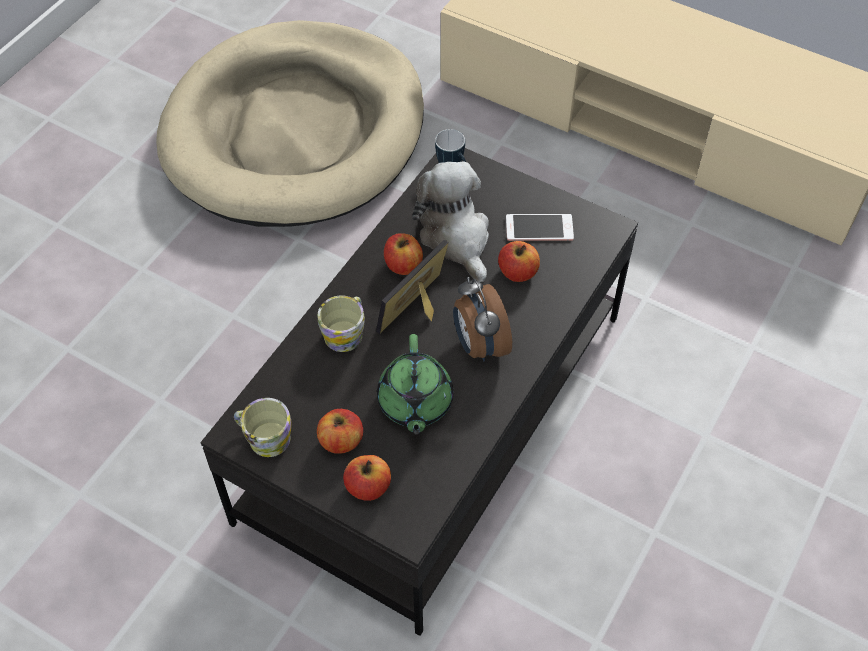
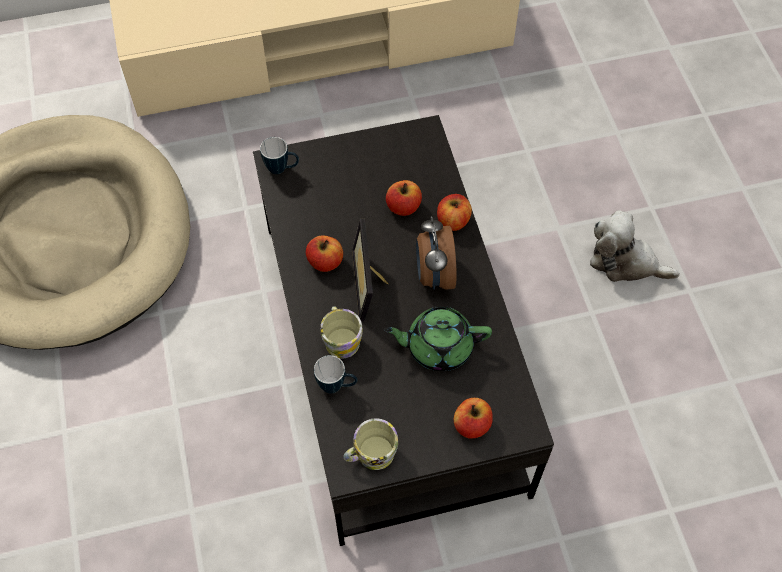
camera: 45 degrees left, 5 degrees up
(301, 365) = (337, 386): none -> mug
(341, 441) = (421, 411): apple -> apple (453, 221)
(415, 403) = (438, 346): green teapot -> green teapot turned 135 degrees clockwise
(456, 237) = (338, 214): plush toy -> plush toy (625, 262)
(479, 345) = (434, 274): alarm clock -> alarm clock turned 60 degrees clockwise
(539, 228) = (383, 166): phone -> none

